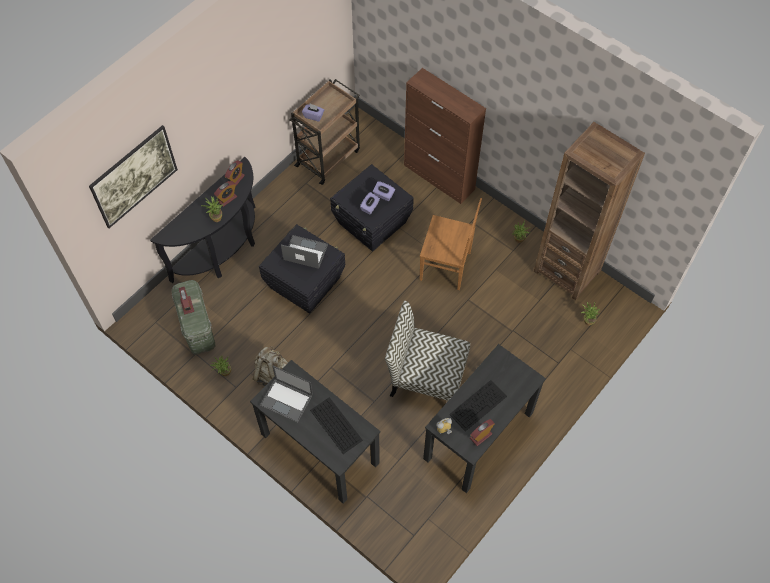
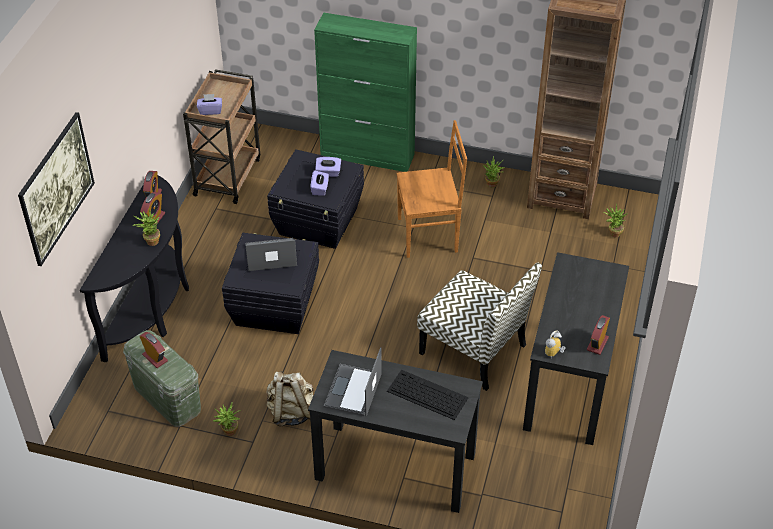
camera: 25 degrees left, 15 degrees down
(287, 400) = (353, 391): laptop -> laptop turned 105 degrees clockwise
(425, 378) = (474, 350): chair -> chair turned 135 degrees counterclockwise
(439, 177) = (368, 155): brown cabinet -> green cabinet
(478, 404) = (574, 315): keyboard -> none

